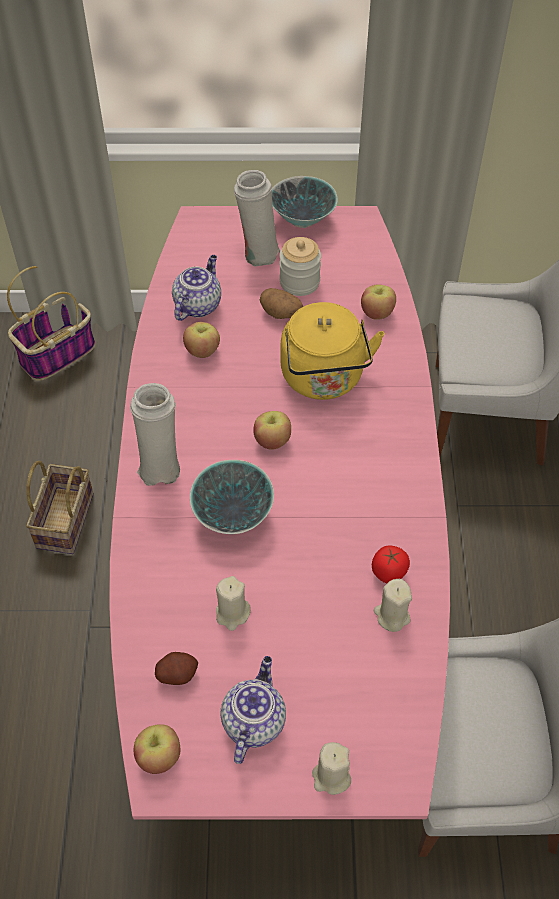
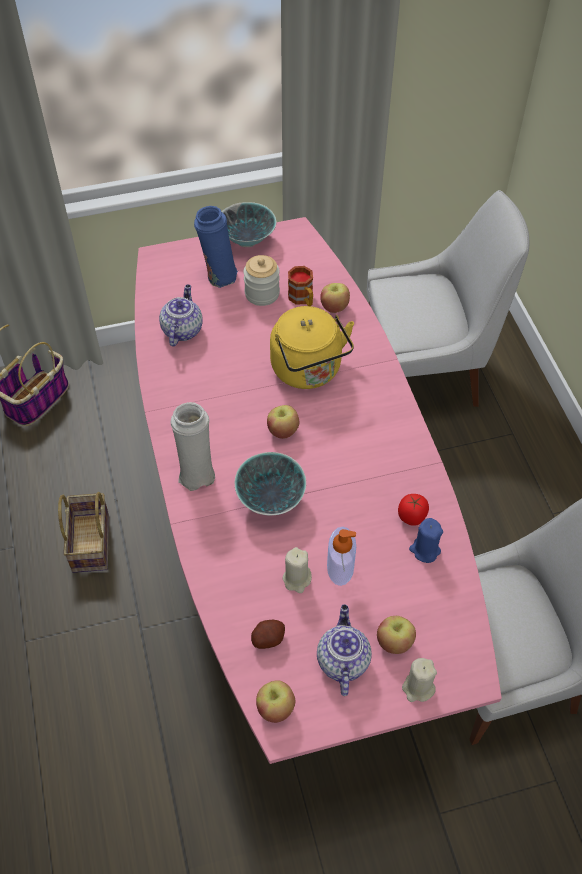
camera: 15 degrees left, 0 degrees up
(202, 350) = (199, 368): apple -> apple (394, 642)
(258, 253) = (218, 275): white vase -> blue vase
(281, 313) = (255, 323): potato -> none
(287, 611) = (340, 566): none -> soap dispenser
(343, 297) = (302, 299): none -> mug
(392, 615) = (425, 550): beige candle -> blue candle

